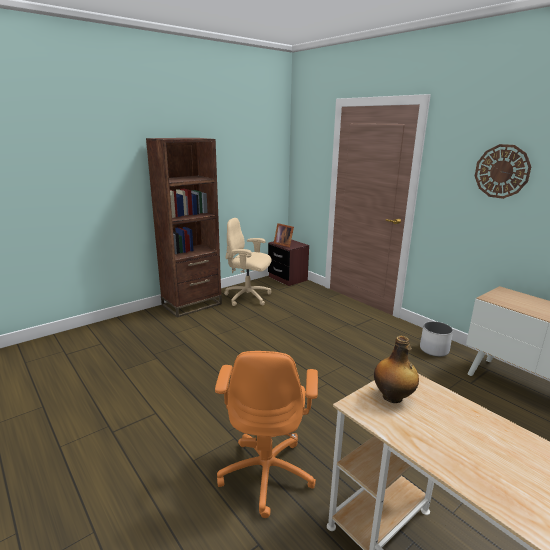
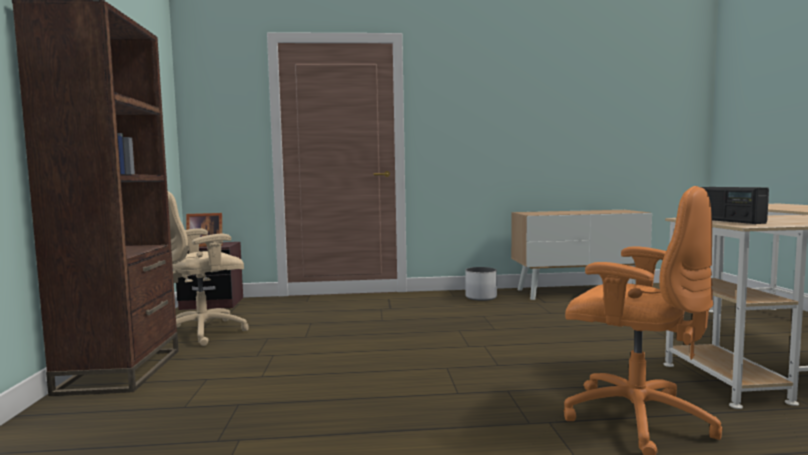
camera: 55 degrees left, 15 degrees down
(393, 397) = (730, 221): bottle -> radio
(502, 171) = (489, 105): wall clock -> none

